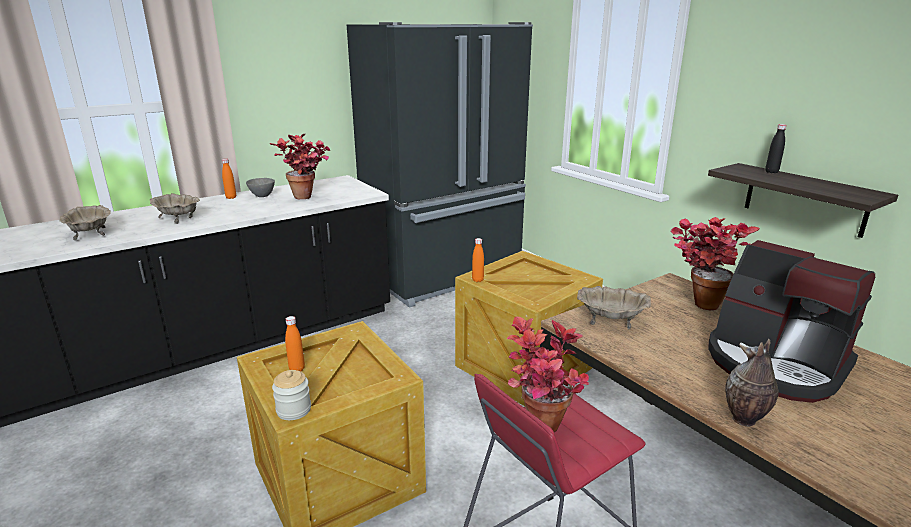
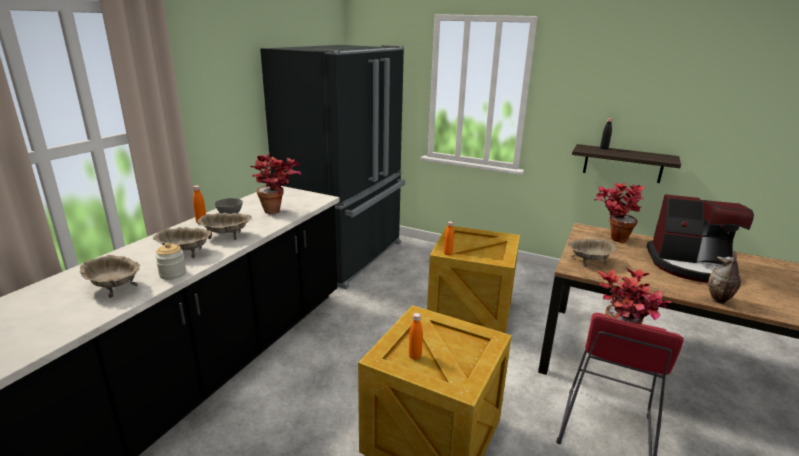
camera: 30 degrees left, 0 degrees up
(231, 211) = (226, 235): none -> beige bowl
(294, 410) = (461, 385): jar -> jar (173, 274)

